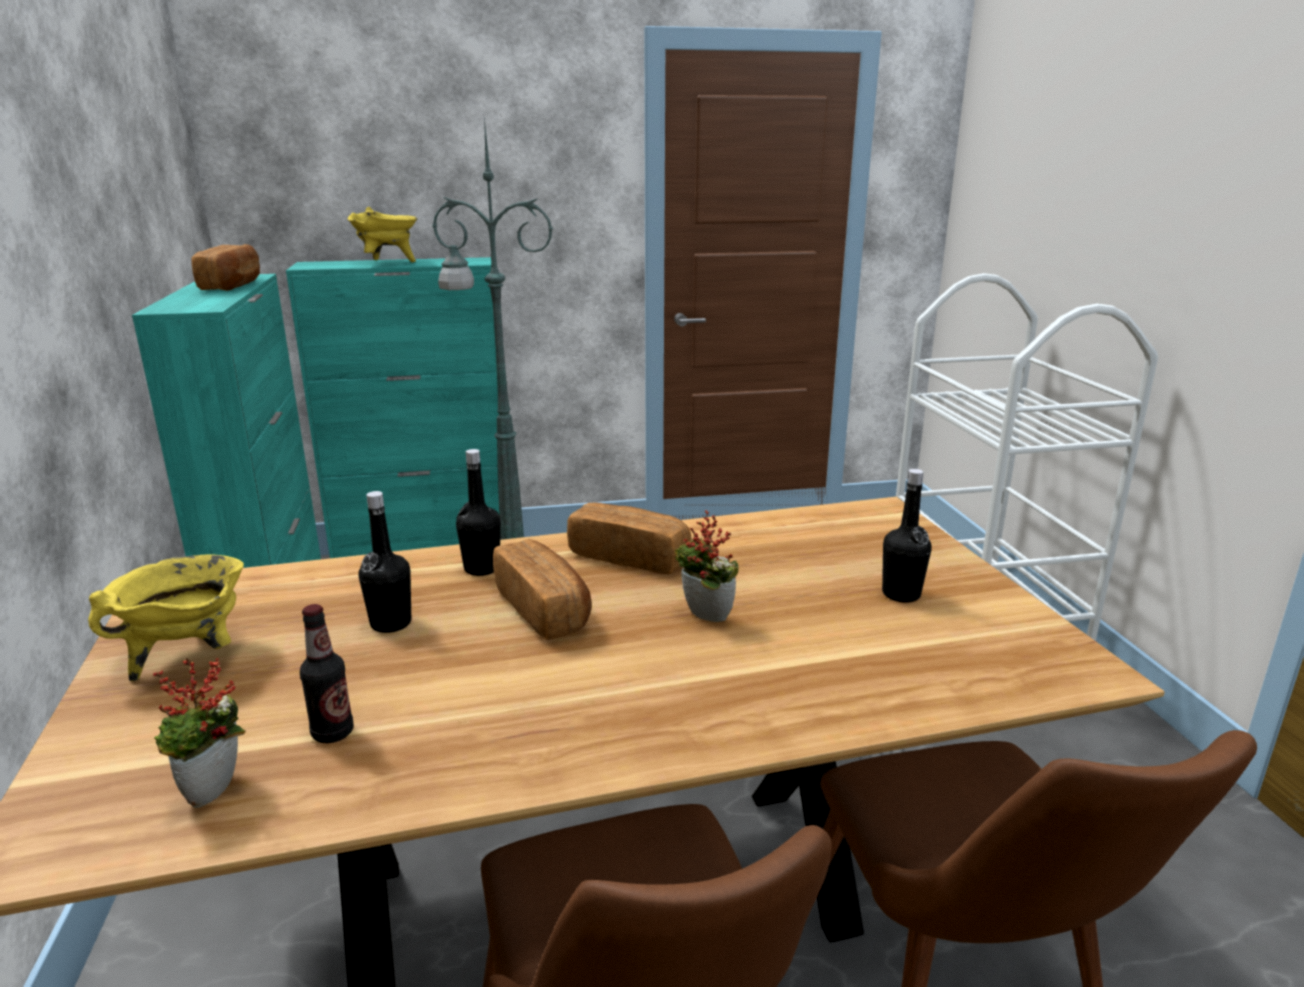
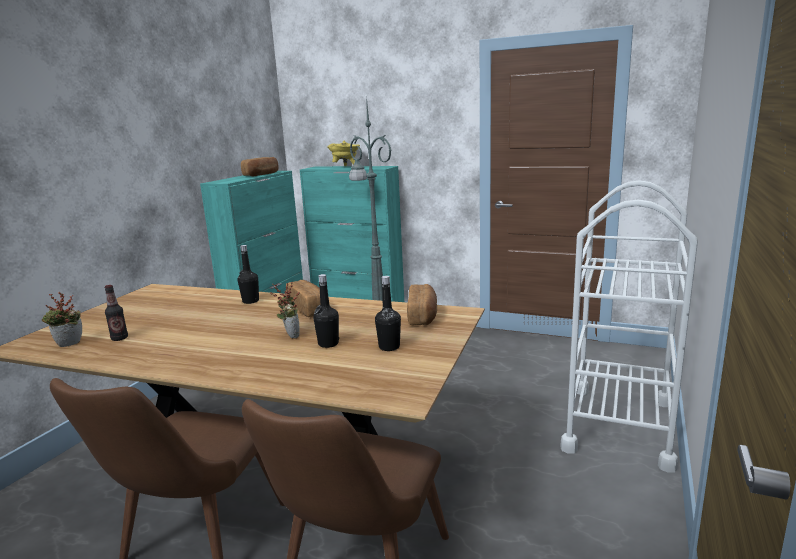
camera: 35 degrees right, 5 degrees down
(189, 657) = (125, 308): yellow cooking pot -> none
(391, 623) = (191, 312): black bottle -> black bottle (328, 344)
(544, 609) = (243, 319): bread -> bread (423, 316)

